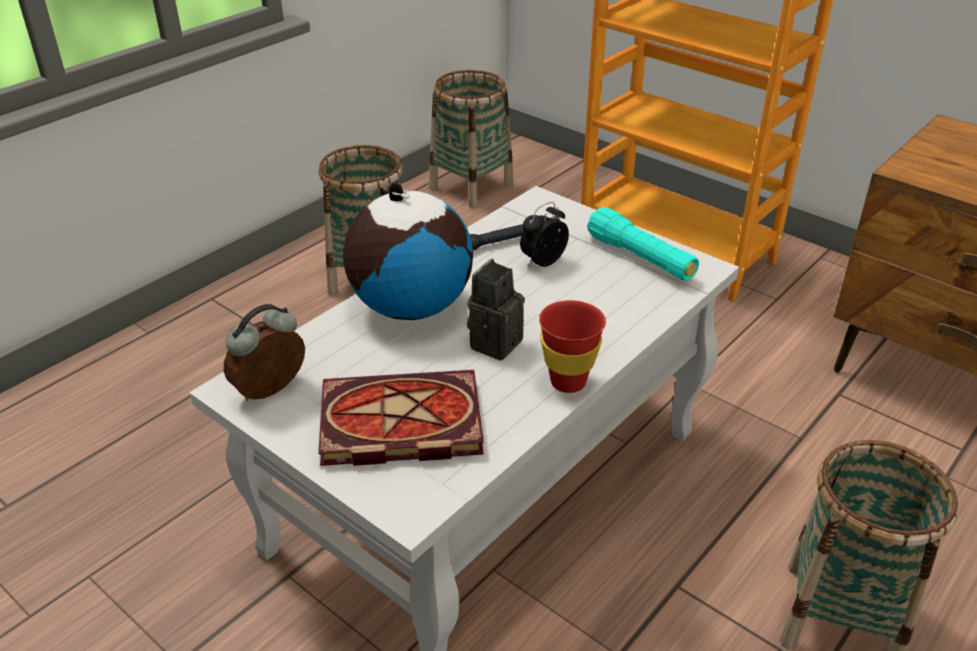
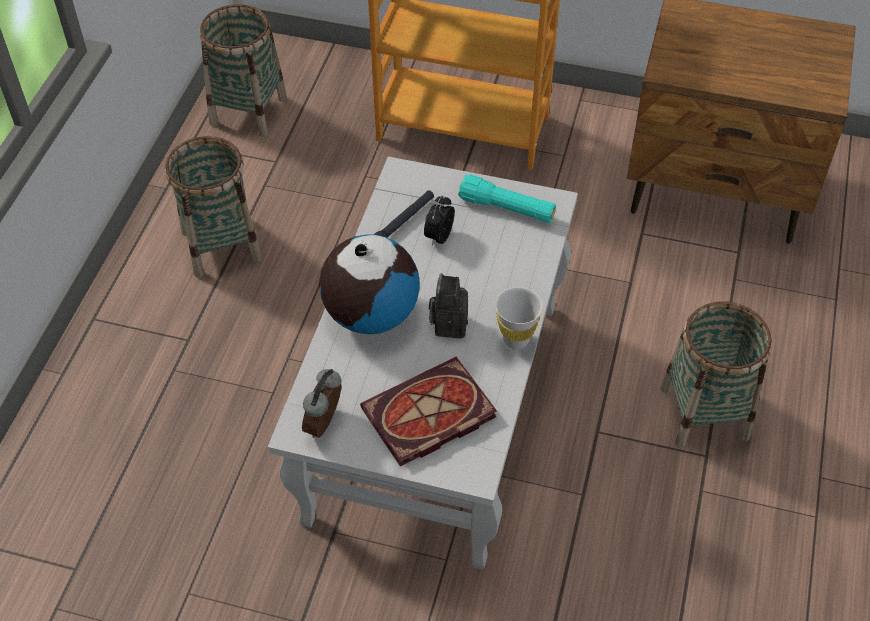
camera: 25 degrees left, 15 degrees up
(568, 382) = (516, 339): red cup -> white cup

